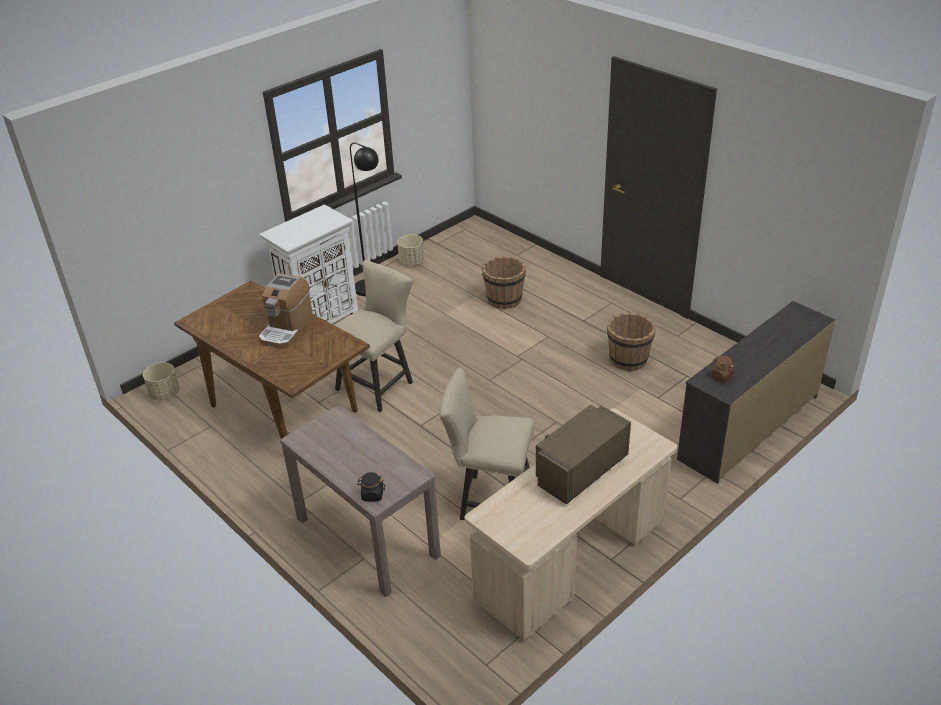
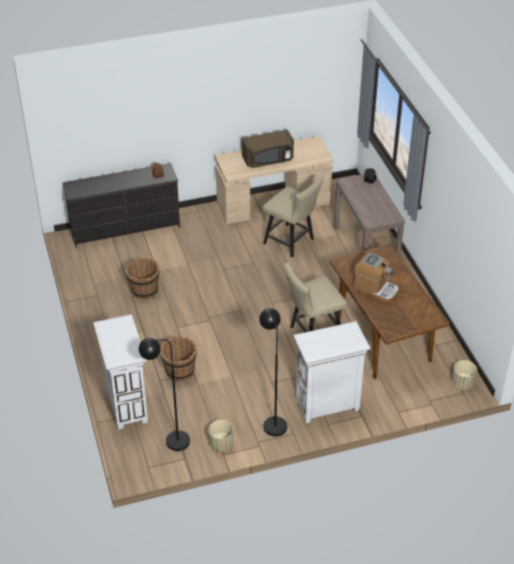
camera: 155 degrees left, 5 degrees up
(286, 329) = (375, 289): coffee machine -> coffee machine turned 75 degrees clockwise
(461, 248) = (170, 442): none -> black floor lamp
(530, 259) = (126, 405): none -> white cabinet

